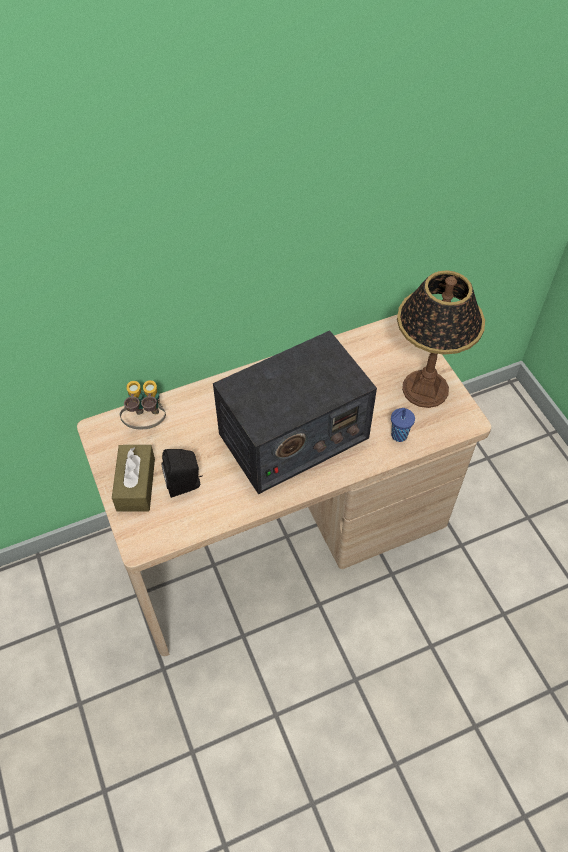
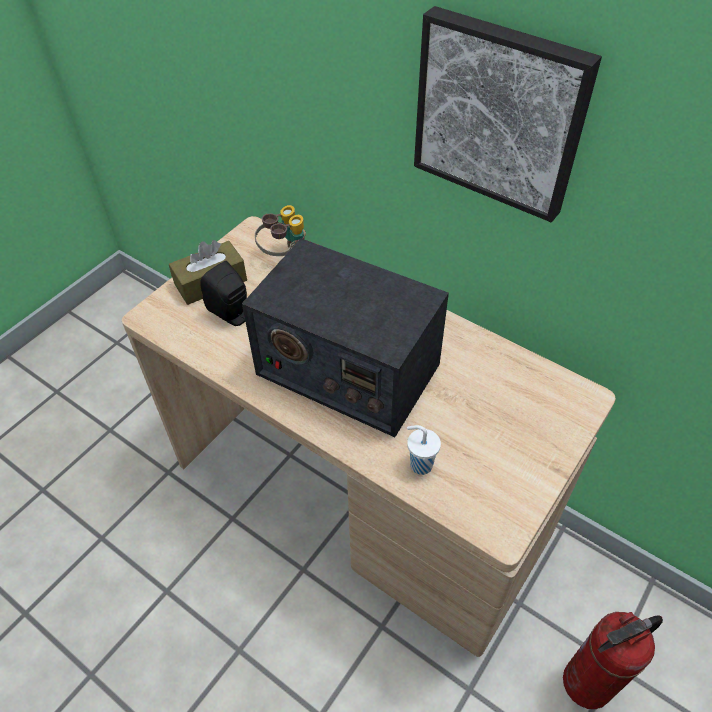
camera: 60 degrees right, 5 degrees down
(291, 202) = (500, 113): none -> picture
(398, 436) = (419, 464): blue cup -> white cup
(424, 389) = (510, 461): table lamp -> none
(492, 479) = (587, 684): none -> fire extinguisher

